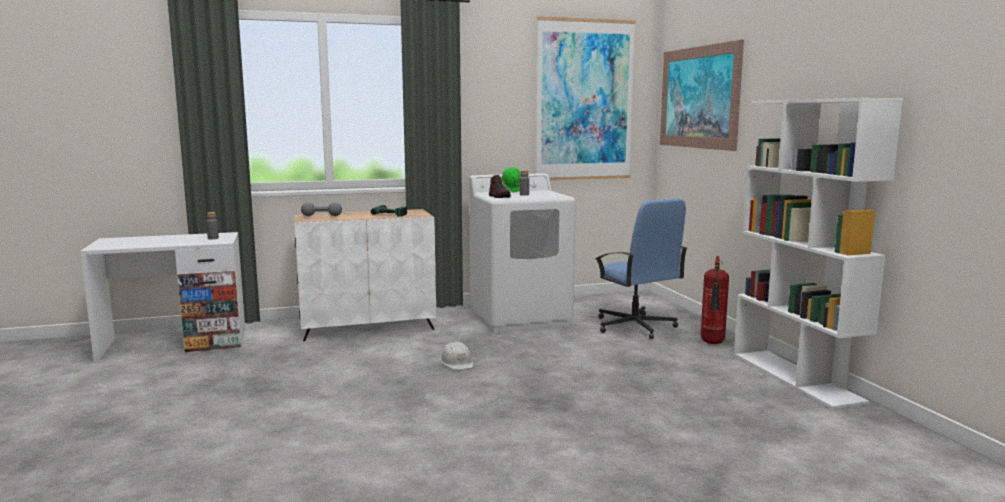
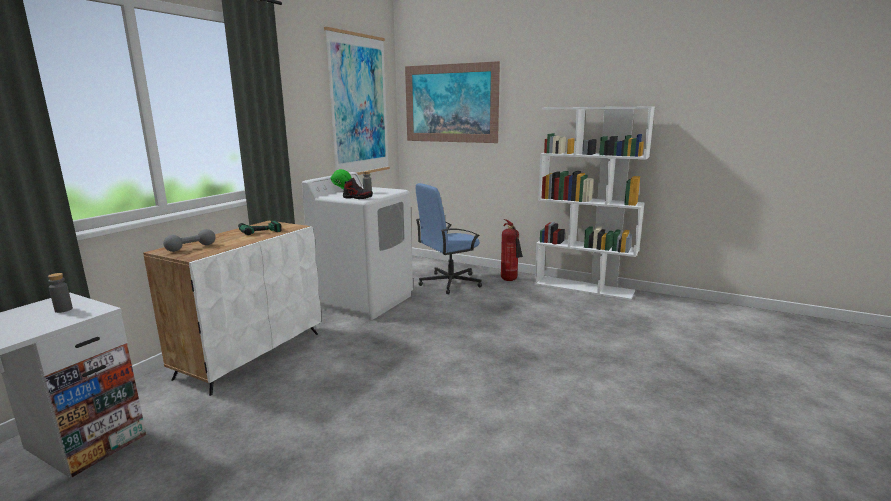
camera: 45 degrees left, 5 degrees up
(457, 362) = (398, 355): white hard hat -> none
(635, 326) = (449, 283): blue office chair -> blue office chair turned 135 degrees clockwise

